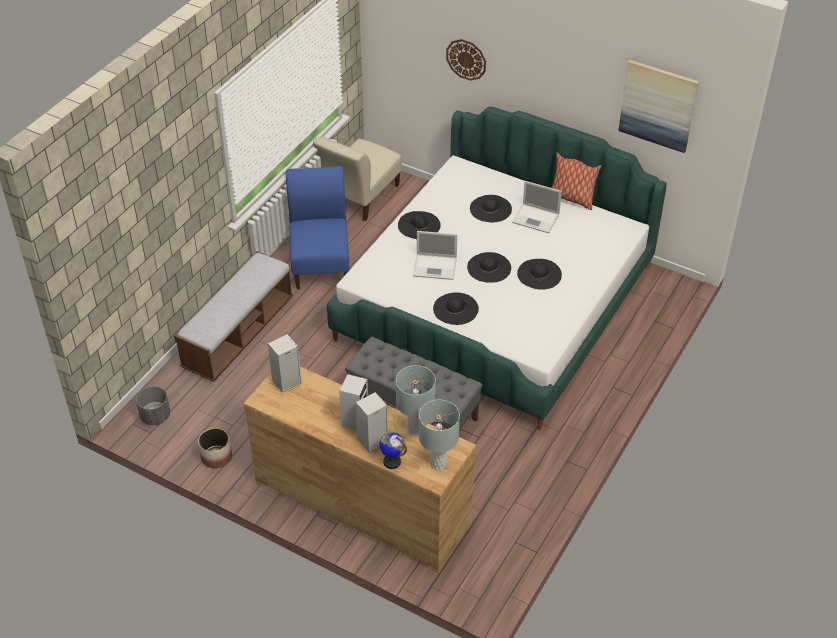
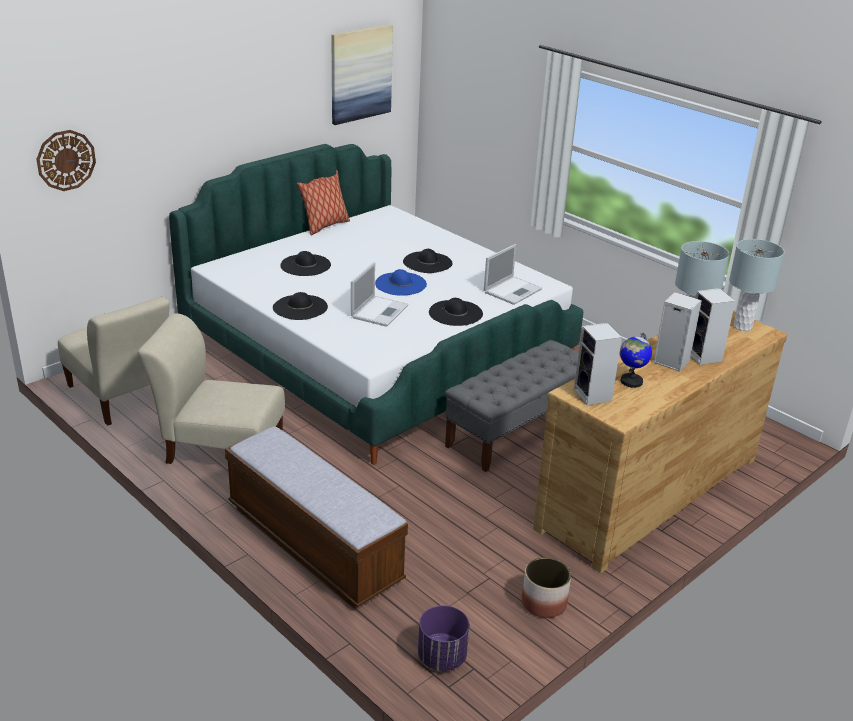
camera: 75 degrees left, 15 degrees down
(155, 416) = (442, 657): grey planter -> purple planter
(321, 262) = (220, 448): blue chair -> beige chair
(392, 461) = (738, 351): globe -> globe (631, 381)
(466, 59) = (164, 137): wall clock -> wall clock (66, 160)
(489, 267) = (401, 284): black hat -> blue hat
(536, 218) = (341, 247): laptop -> laptop (513, 290)

